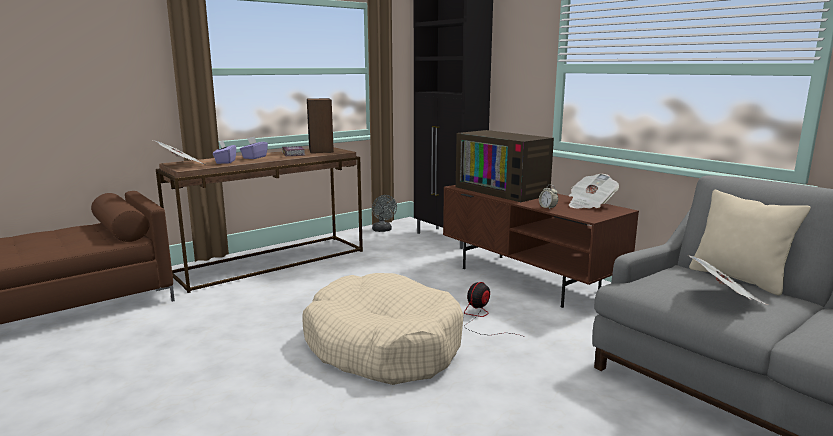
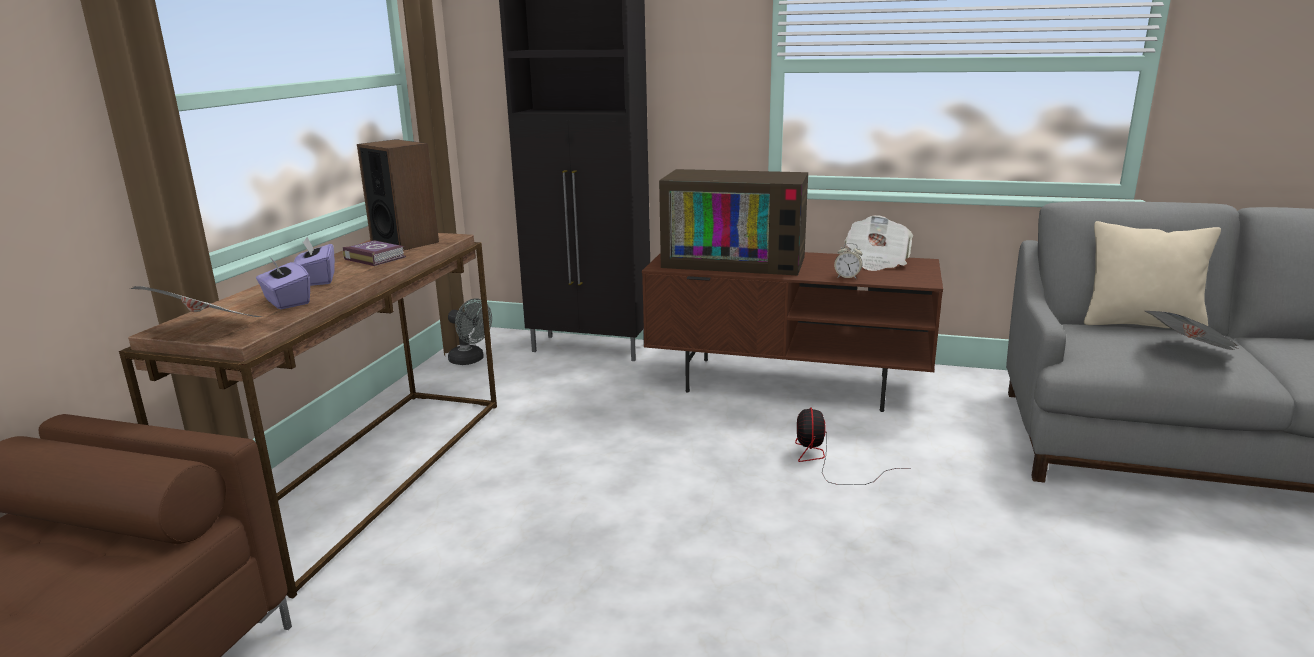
camera: 35 degrees left, 5 degrees up
(383, 346) = (780, 555): beige dog bed -> none

